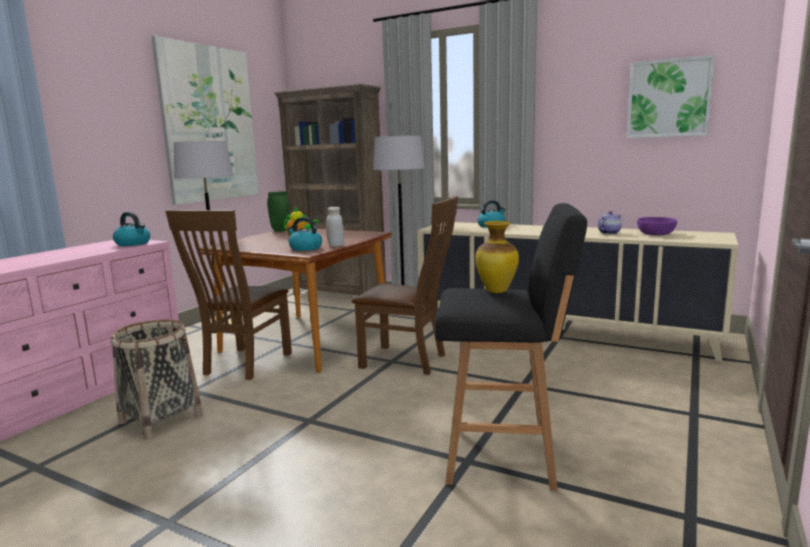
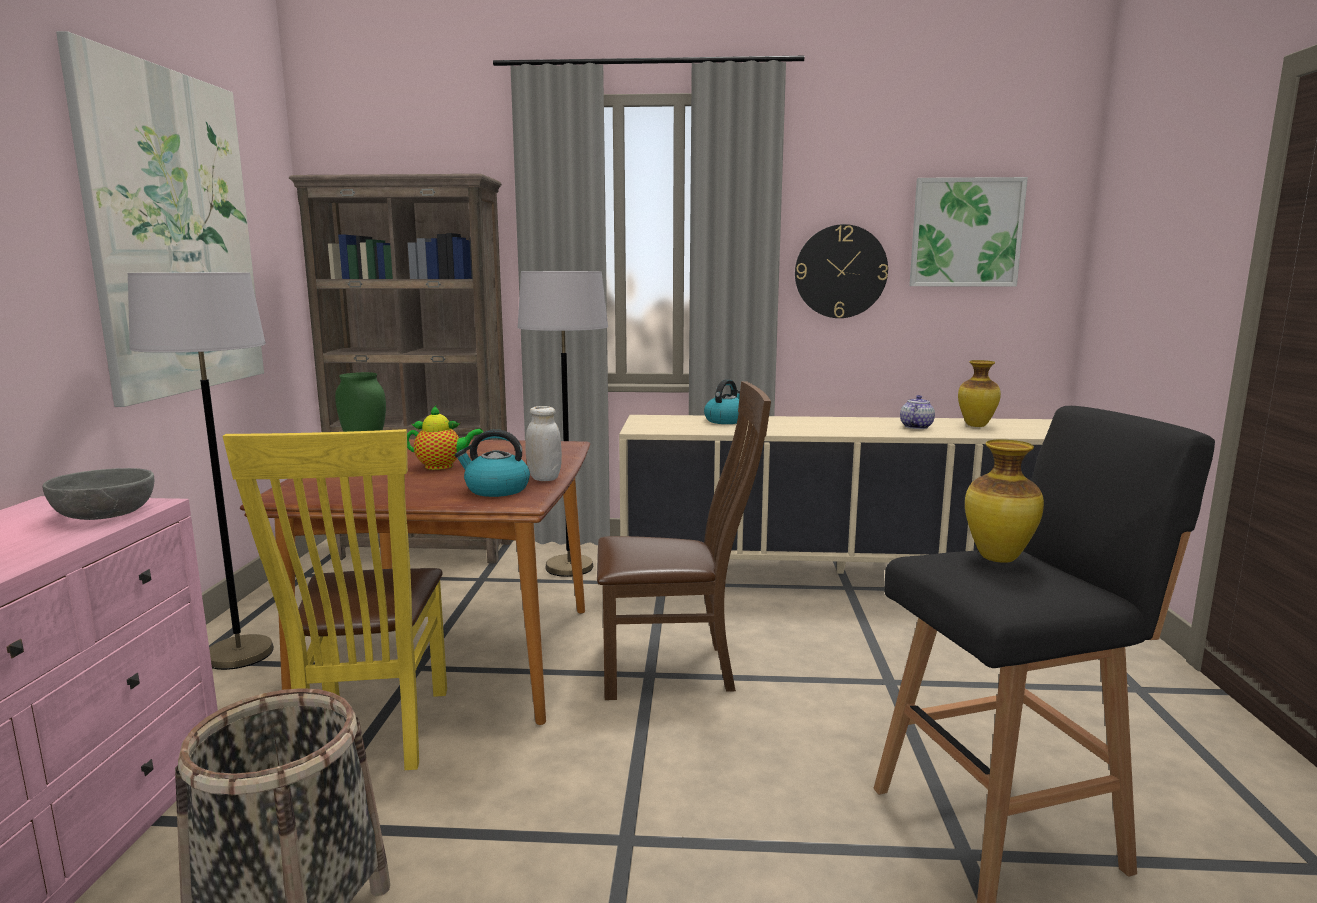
camera: 25 degrees left, 0 degrees up
(133, 243) = (105, 513): kettle -> grey bowl
(243, 365) = (370, 736): brown chair -> yellow chair
(579, 130) = (840, 271): none -> wall clock
(656, 234) = (977, 426): purple bowl -> vase

